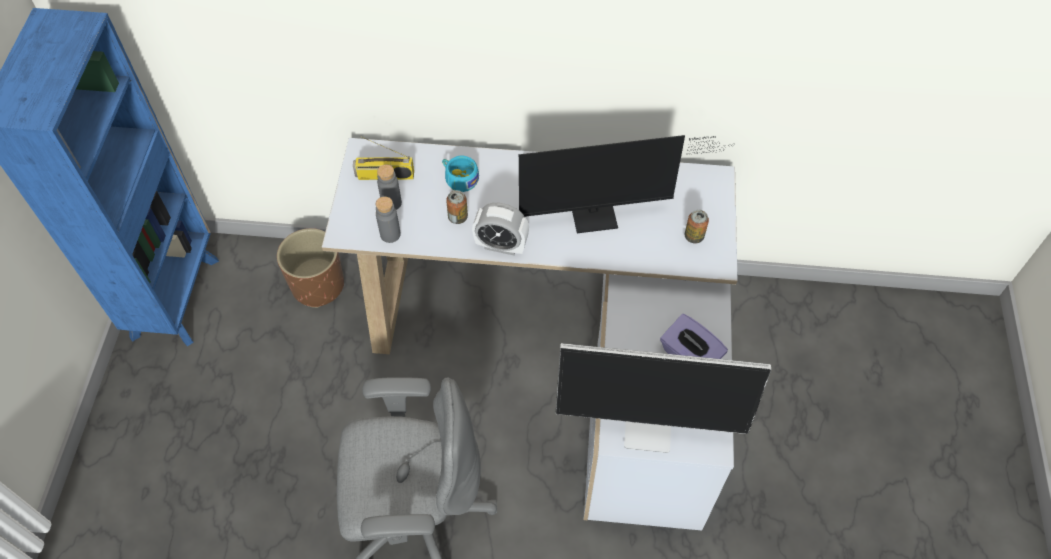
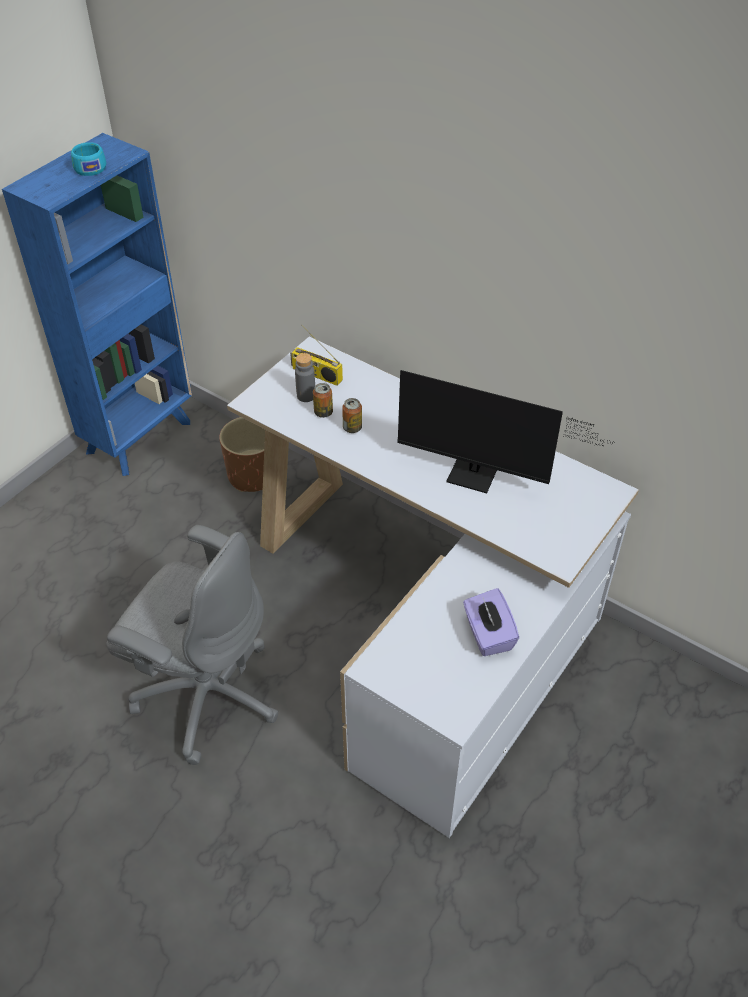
camera: 30 degrees right, 10 degrees down
(390, 234) = (287, 418): grey bottle -> none
(459, 178) = (375, 400): turquoise cup -> turquoise cup (89, 167)
(501, 246) = (372, 464): alarm clock -> none
(650, 427) = (407, 674): monitor -> none
(694, 236) = (554, 529): can -> can (323, 412)

